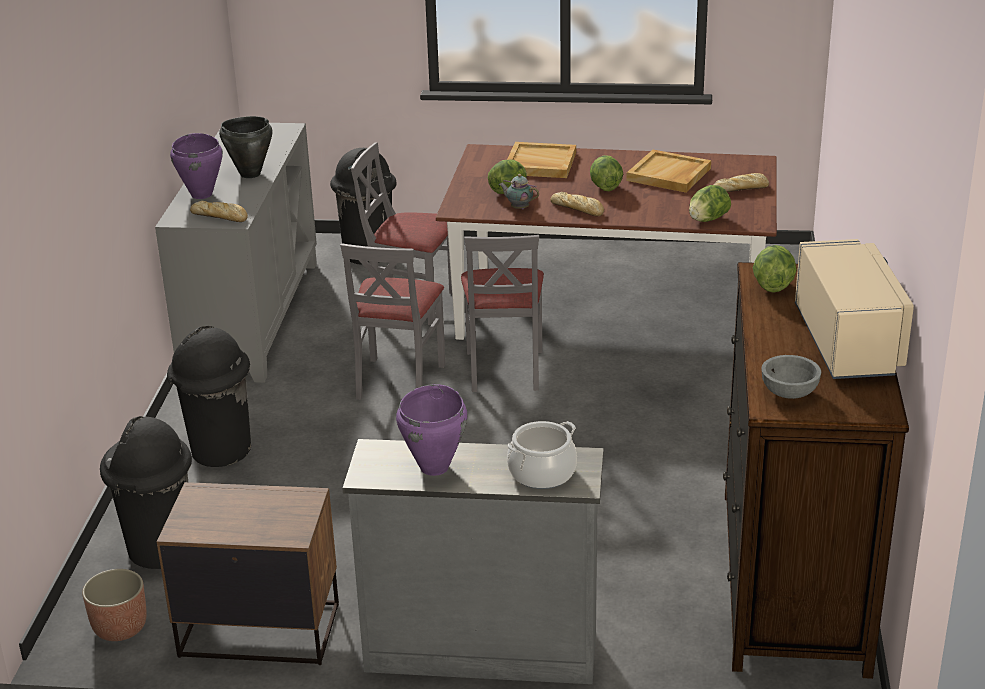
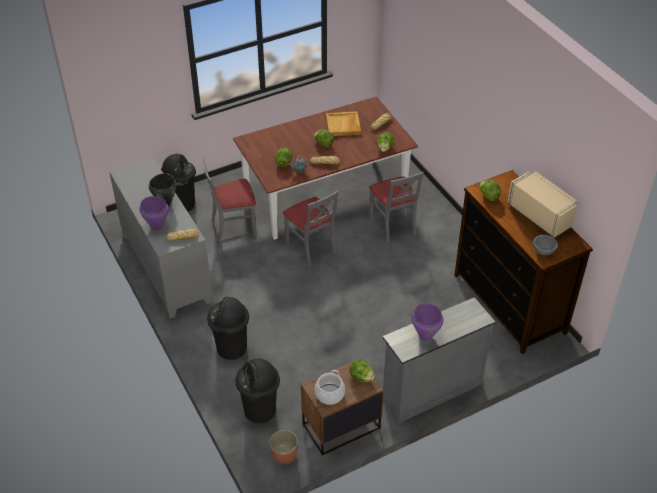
camera: 35 degrees left, 15 degrees up
(293, 514) = (361, 377): none -> lettuce
(398, 380) = (271, 274): grey chair -> grey chair (393, 226)
(539, 163) = (280, 139): beige tray -> none
(542, 473) = (465, 319): cooking pot -> cooking pot (330, 394)

